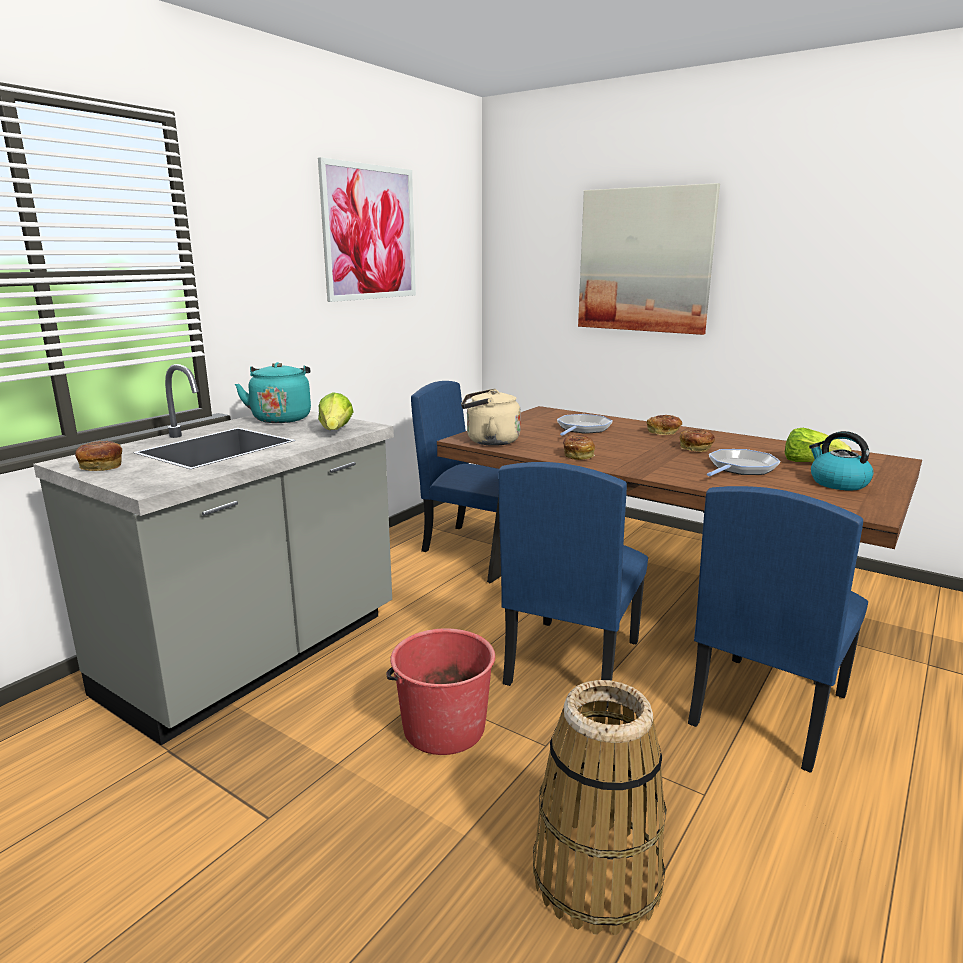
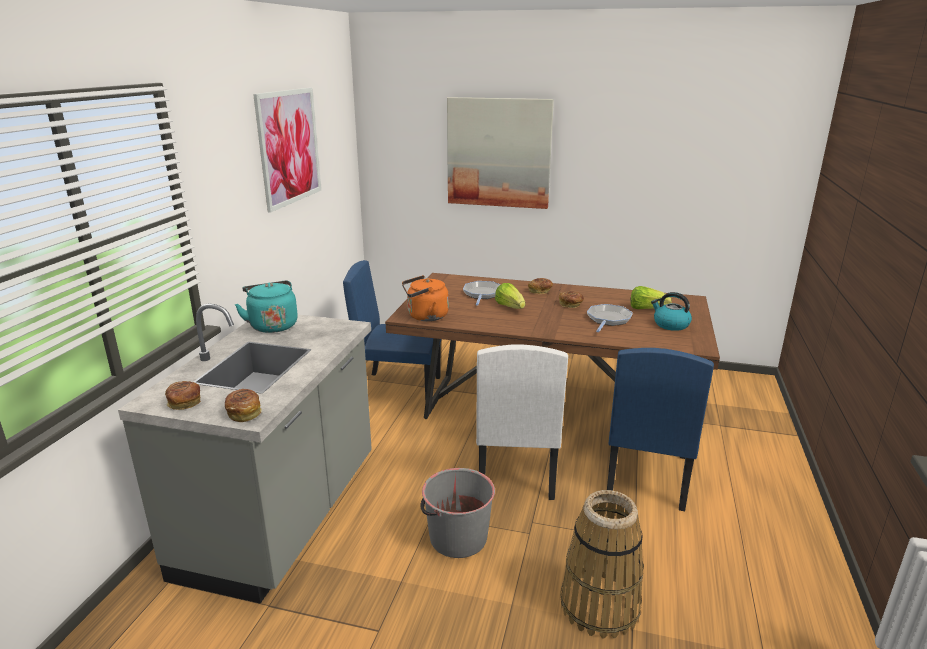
camera: 20 degrees left, 5 degrees up
(335, 431) = (332, 334): lettuce -> lettuce (510, 307)
(443, 728) = (457, 538): red bucket -> grey bucket
(489, 441) = (425, 316): beige kettle -> orange kettle
(571, 662) = (515, 470): blue chair -> white chair
(578, 455) = (498, 322): bread -> bread (244, 413)

